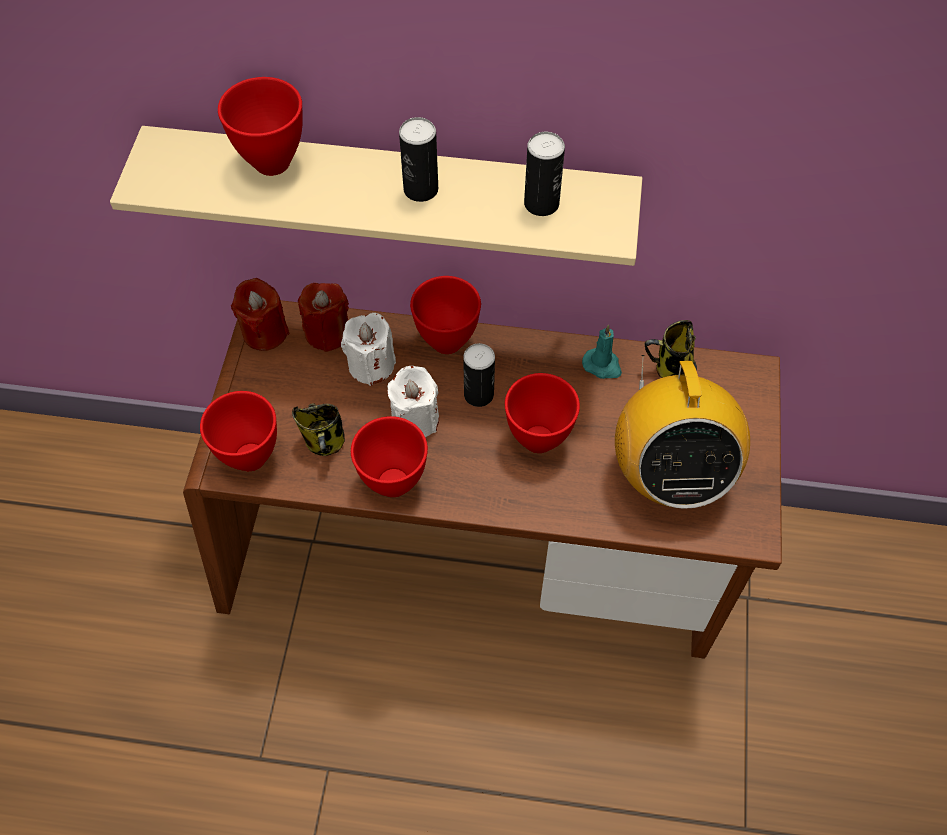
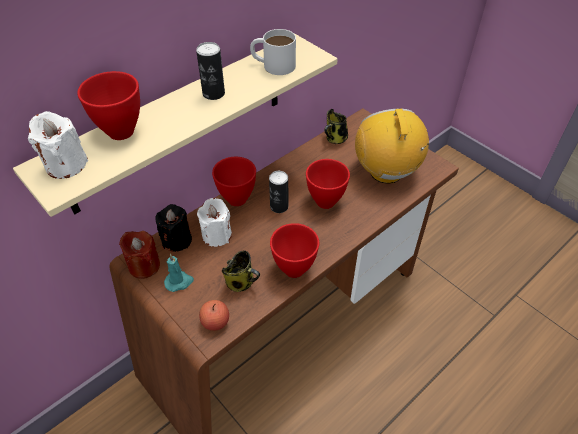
camera: 50 degrees left, 10 degrees down
(250, 459) = (215, 322): red bowl -> apple
(327, 332) = (177, 240): red candle -> black candle
(415, 419) = (267, 238): white candle -> white candle (66, 165)
(541, 203) = (273, 65): can -> white mug
(602, 365) = (310, 157): turquoise candle -> turquoise candle (179, 282)
(669, 474) = (386, 172): radio -> radio turned 135 degrees counterclockwise

